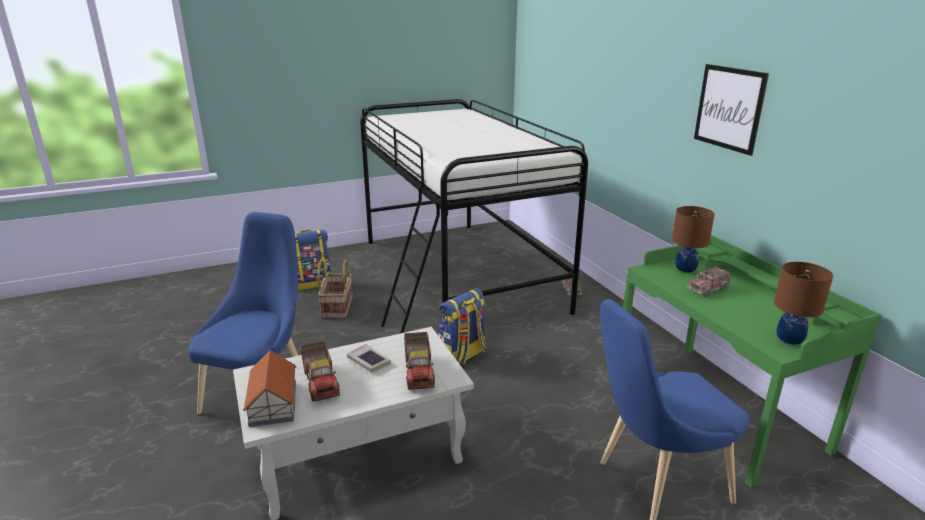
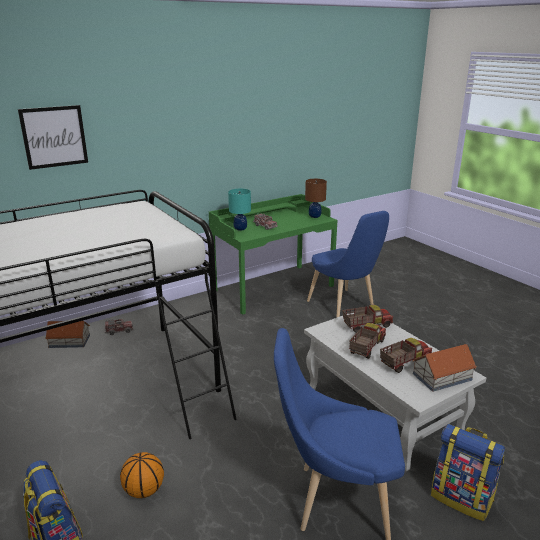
camera: 100 degrees left, 0 degrees up
(336, 307) = (143, 490): basket -> basketball
(368, 361) = (366, 347): book -> toy truck
(462, 356) = (238, 379): backpack -> backpack (462, 498)
(552, 269) = (69, 341): none -> toy house
(684, 270) = (240, 229): brown table lamp -> turquoise table lamp
(729, 108) = (198, 130): picture -> picture (54, 137)

